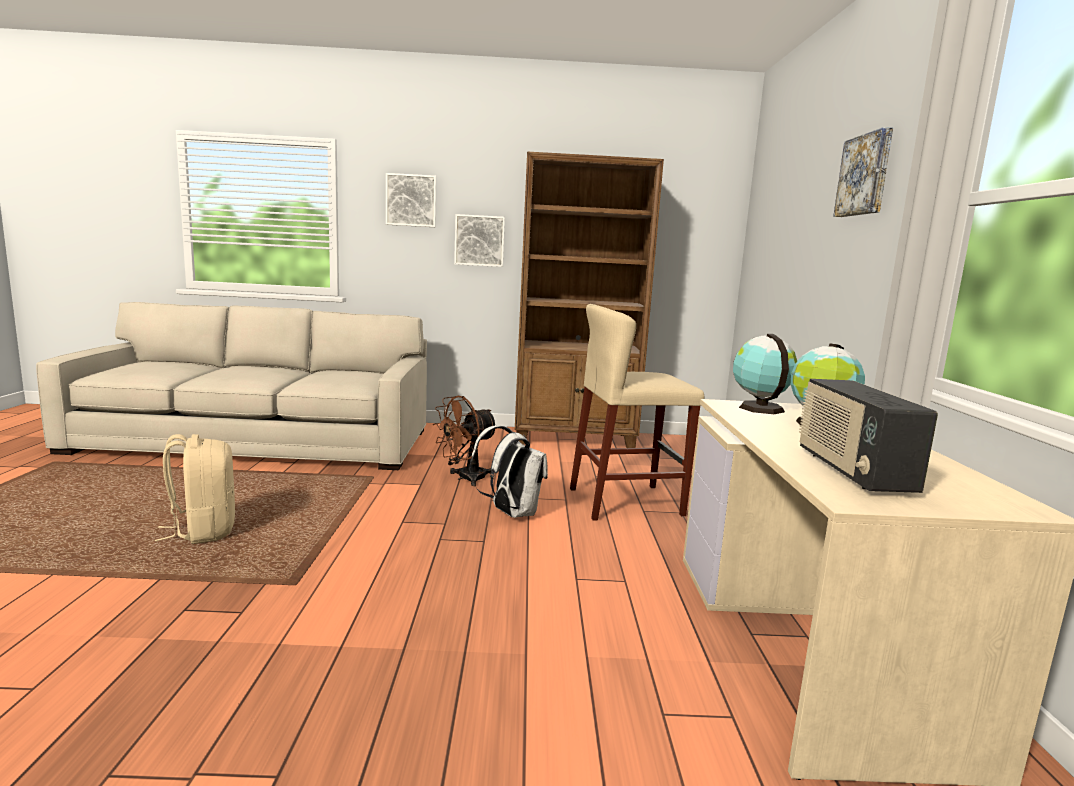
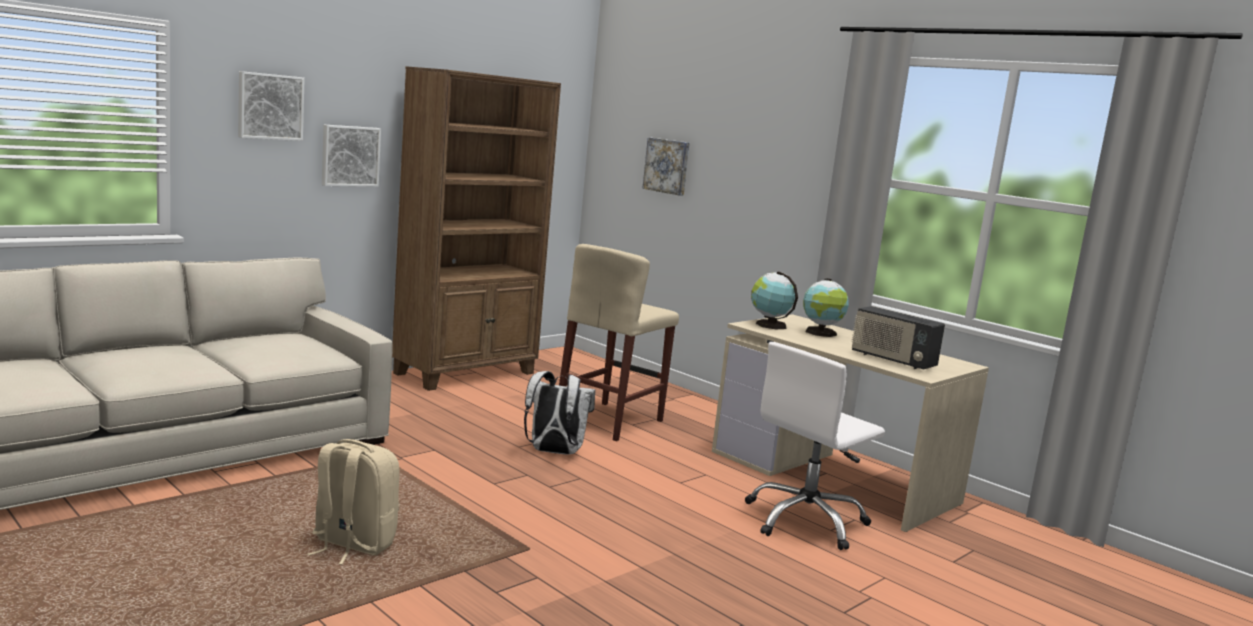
camera: 45 degrees left, 0 degrees up
(465, 478) = (458, 434): brown fan -> none
(647, 685) = (806, 521): none -> white office chair
(865, 175) = (770, 137): picture -> picture (667, 166)

